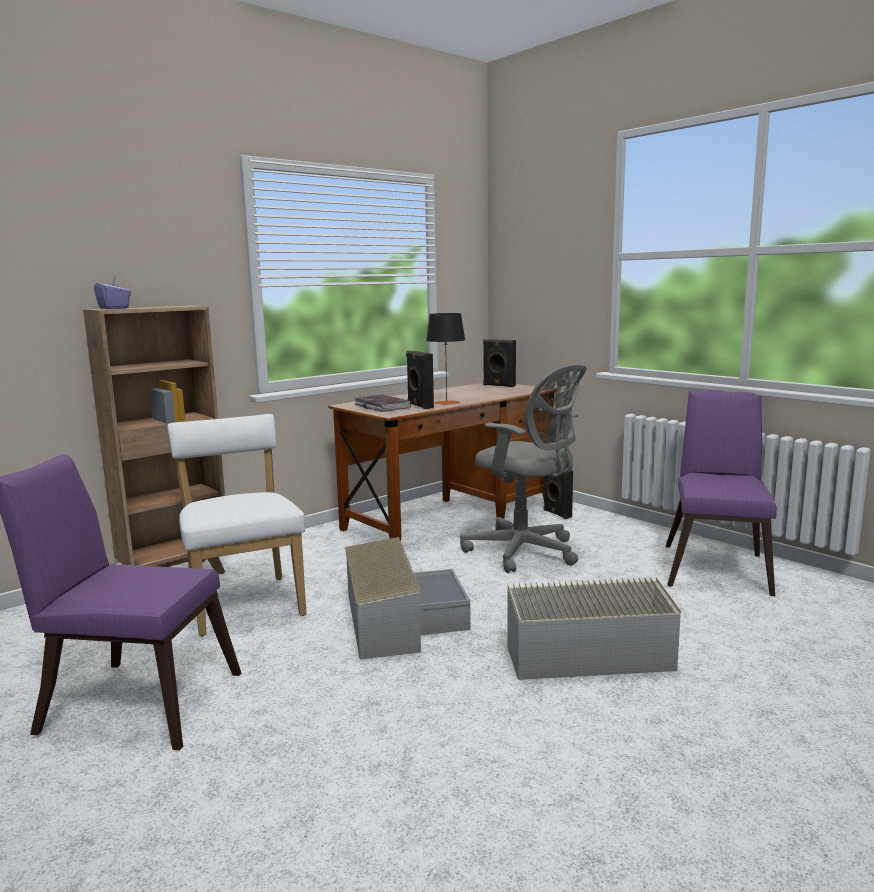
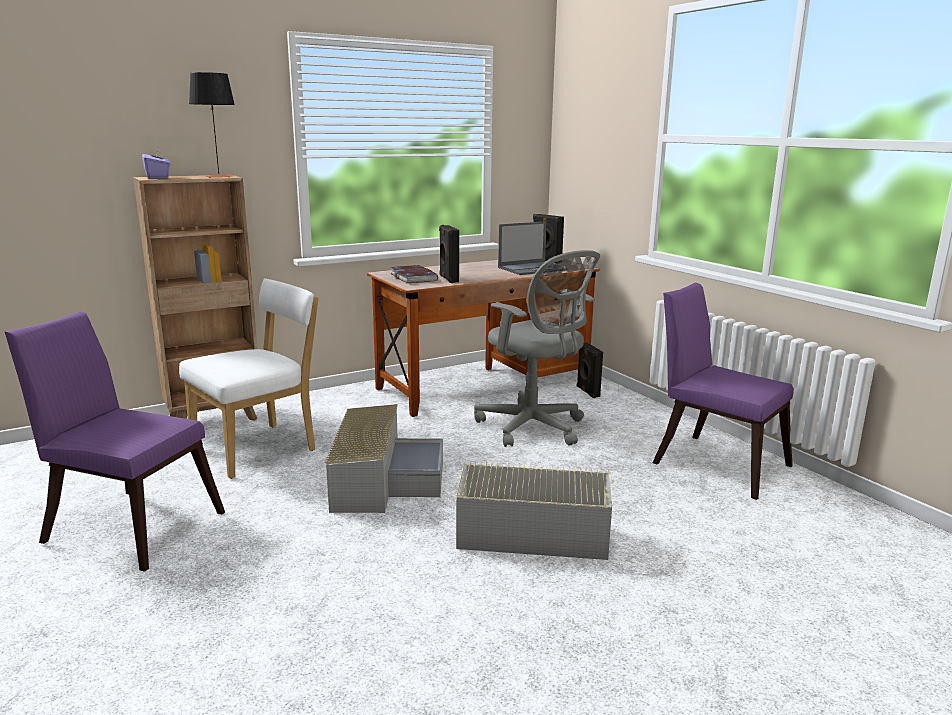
camera: 10 degrees right, 5 degrees up
(244, 602) = (259, 448): white chair -> white chair turned 60 degrees clockwise
(446, 403) = (476, 277): black table lamp -> black table lamp (219, 176)
(493, 392) = (532, 268): none -> laptop
(717, 566) = (714, 462): purple chair -> purple chair turned 75 degrees counterclockwise

